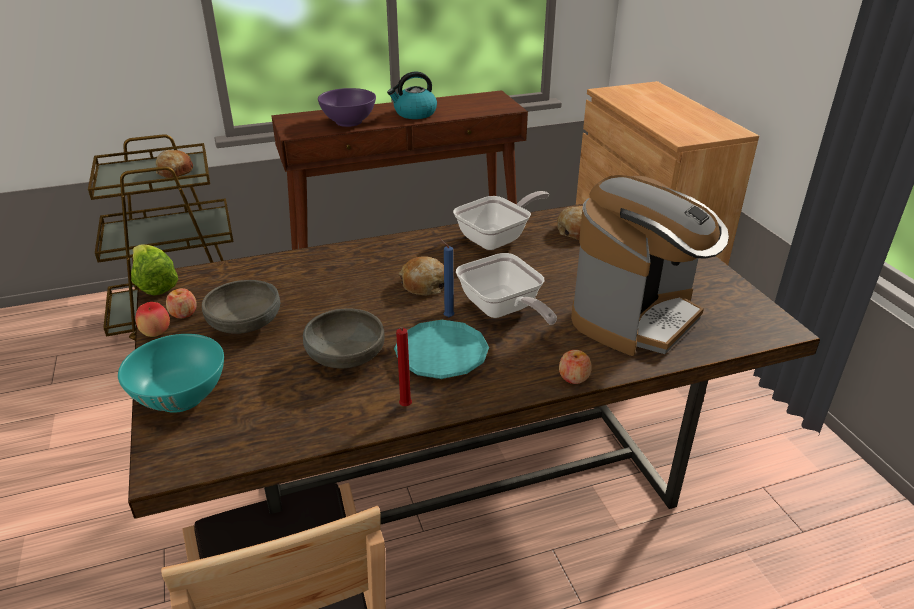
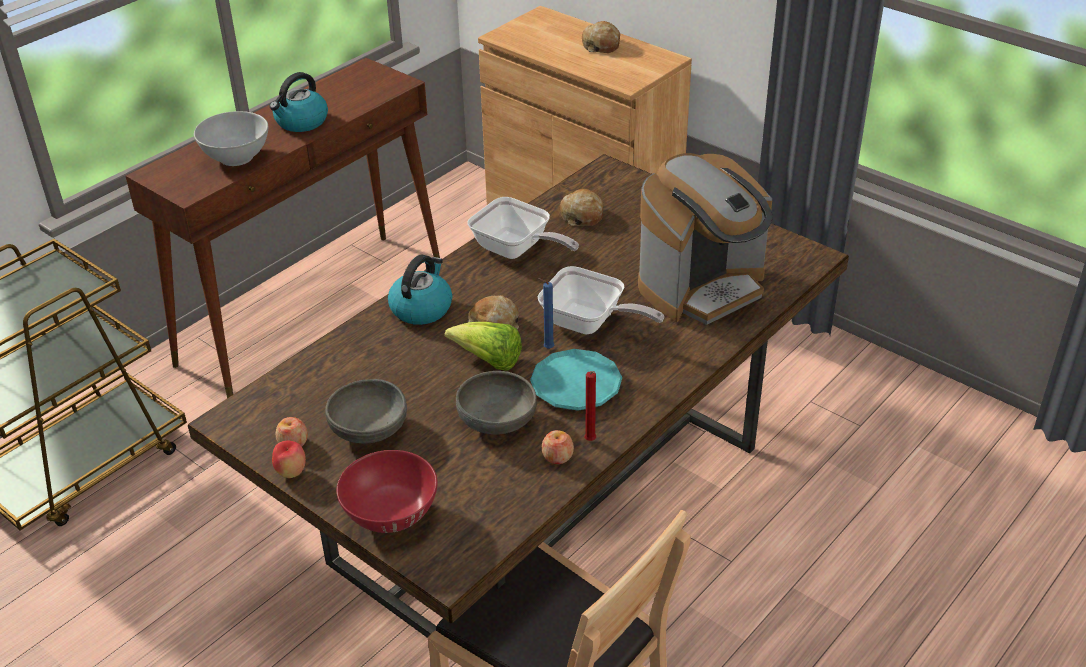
camera: 30 degrees left, 5 degrees up
(154, 284) = (223, 428): lettuce -> lettuce (489, 361)
(175, 171) = (53, 288): bread -> bread (601, 45)
(181, 397) = (390, 515): turquoise bowl -> red bowl
(348, 122) = (236, 157): purple bowl -> white bowl
(381, 254) = (421, 308): none -> kettle
(497, 238) = (516, 250): frying pan -> frying pan turned 105 degrees clockwise
(574, 377) = (697, 361): apple -> apple (557, 457)
(636, 317) = (702, 288): coffee machine -> coffee machine turned 45 degrees clockwise

